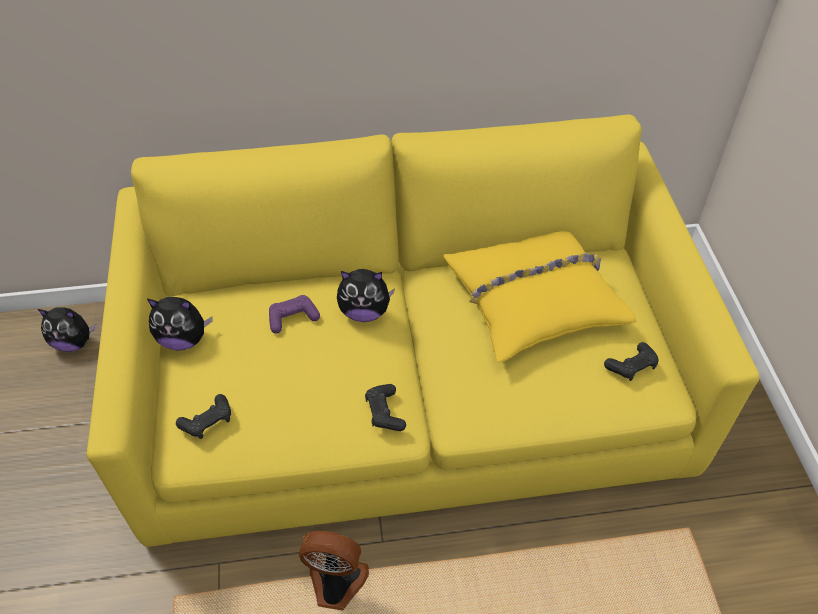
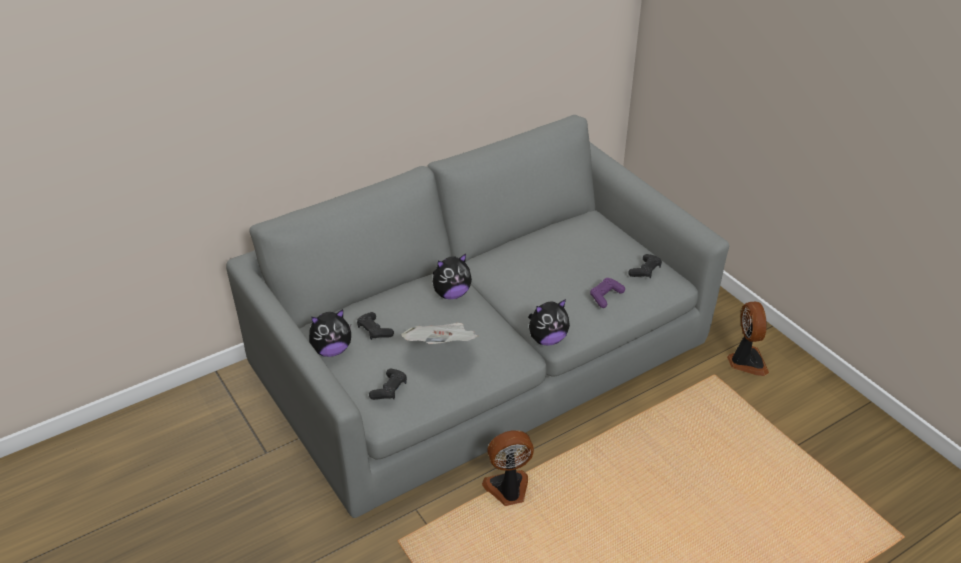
camera: 25 degrees left, 10 degrees down
(73, 343) = (194, 413): plush toy -> plush toy (547, 339)
(293, 318) = (404, 311): purple game controller -> purple game controller (605, 296)
(303, 386) = (442, 348): none -> newspaper
(385, 412) = (506, 346): black game controller -> black game controller (374, 331)
(410, 384) = (481, 354): yellow sofa -> grey sofa
(534, 300) = (561, 252): yellow pillow -> none
(744, 525) = (746, 361): none -> fan

